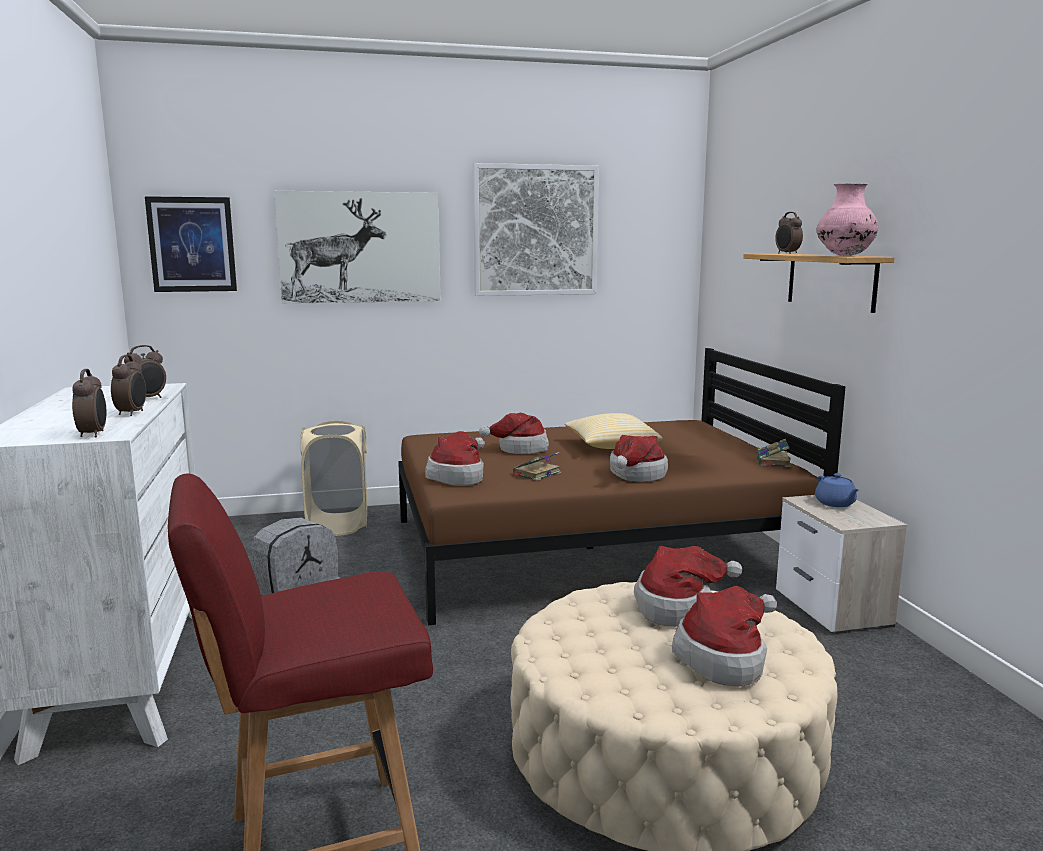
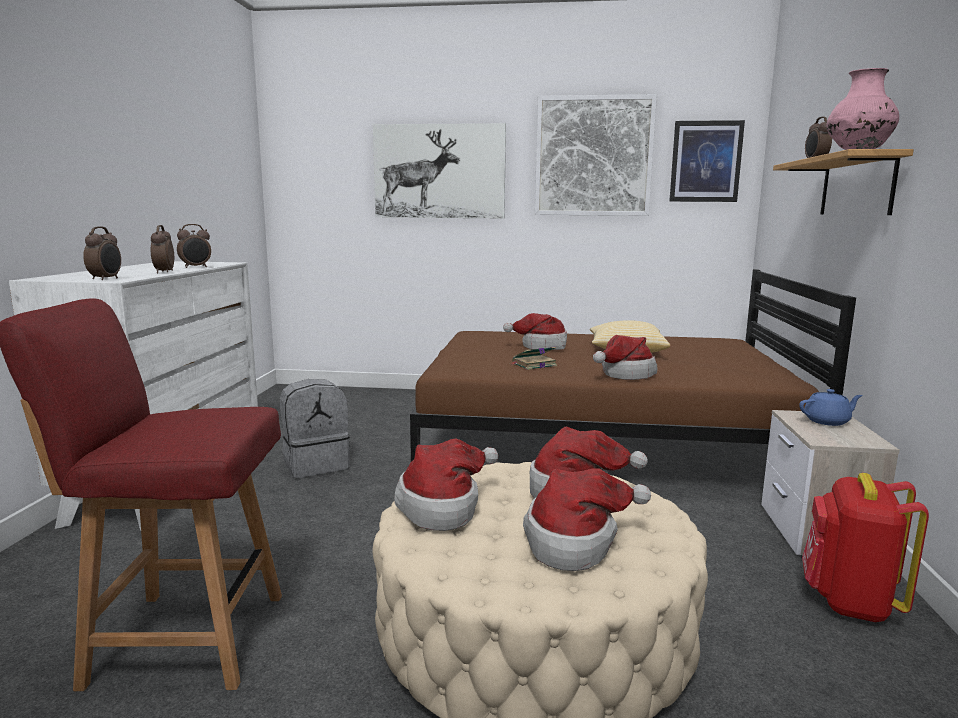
camera: 20 degrees right, 0 degrees up
(132, 413) = (163, 272): alarm clock -> alarm clock turned 150 degrees clockwise
(192, 244) = (312, 169): picture -> picture (705, 161)
(338, 525) = (404, 401): beige laundry basket -> none
(458, 476) = (464, 360): hat -> hat (444, 506)
(773, 462) = (780, 376): book -> none
(835, 503) = (827, 421): blue teapot -> blue teapot turned 105 degrees counterclockwise
(893, 667) = (849, 602): none -> red backpack

